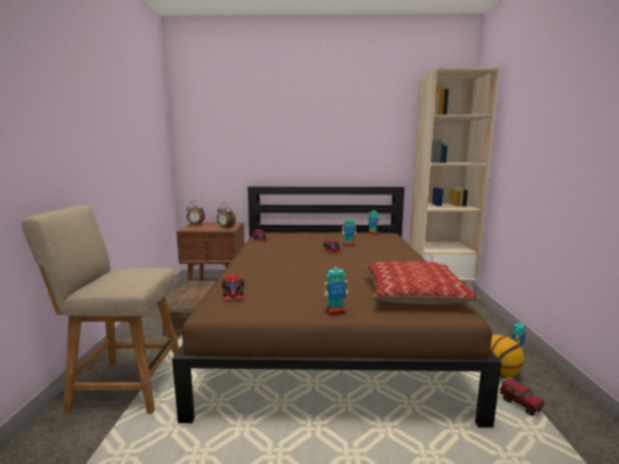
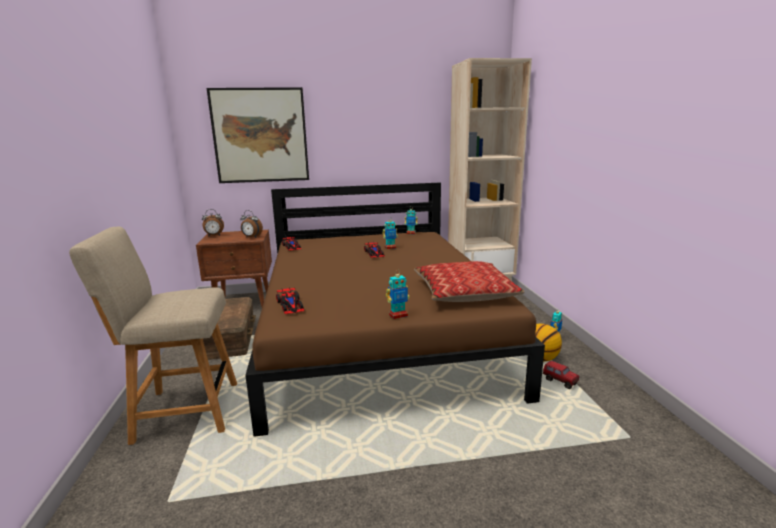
camera: 10 degrees left, 5 degrees up
(242, 139) = (260, 136): none -> picture

